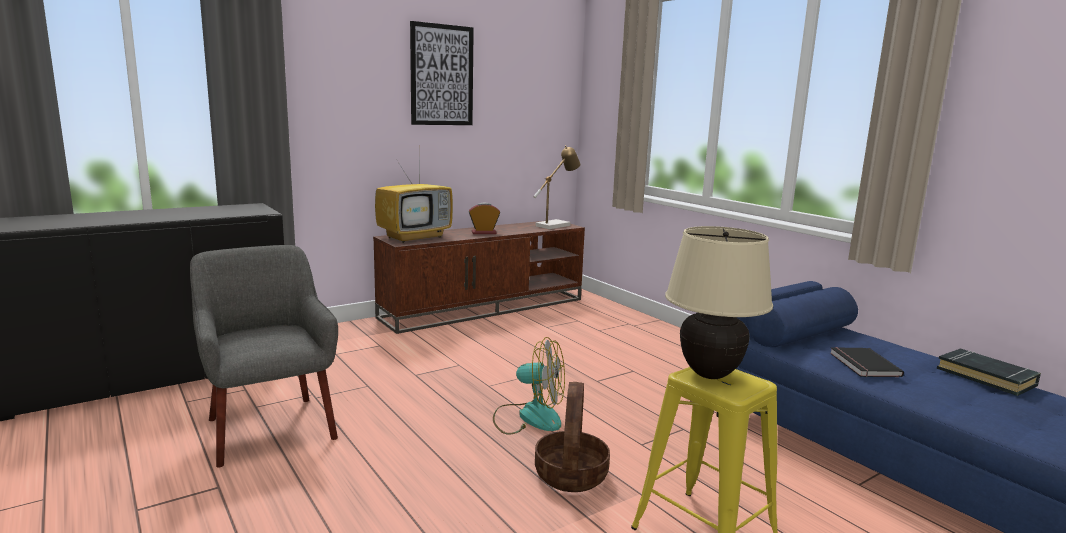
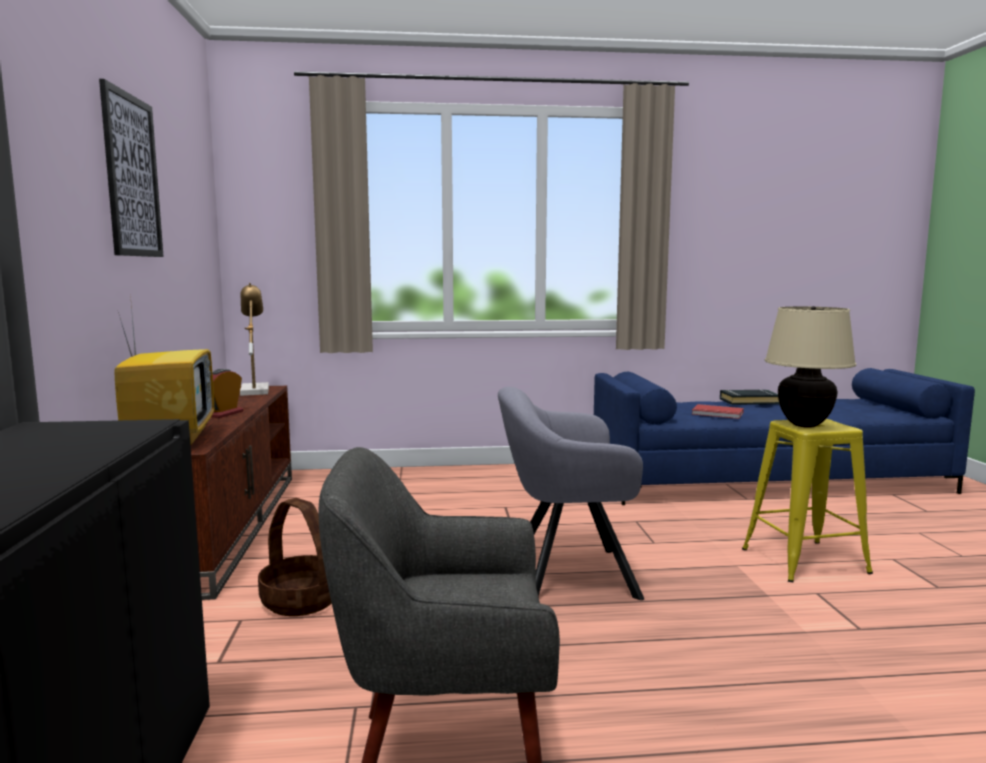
camera: 60 degrees left, 5 degrees down
(529, 417) = (564, 574): fan -> grey armchair
(571, 475) = (695, 583): basket -> basket (302, 600)
(862, 365) = (717, 414): black book -> red book

